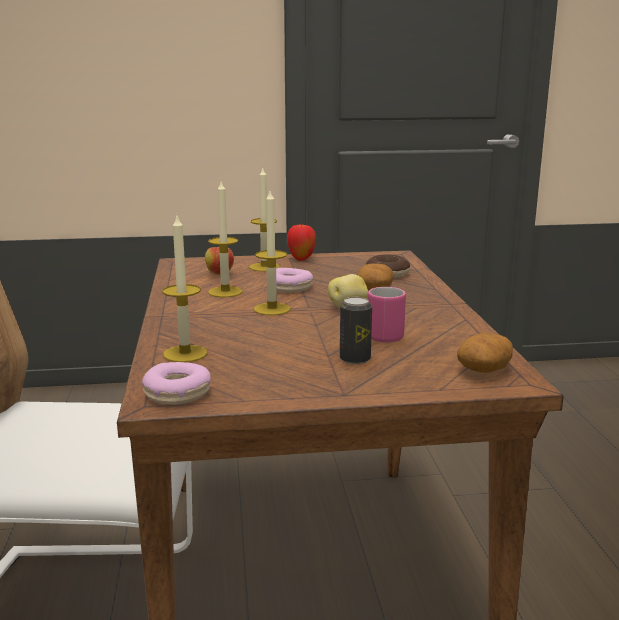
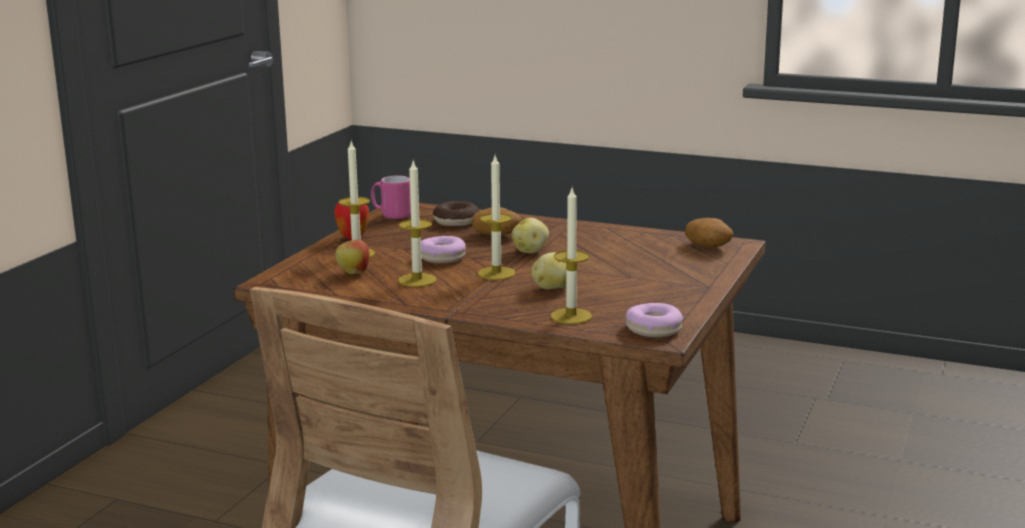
camera: 60 degrees left, 0 degrees up
(257, 333) = (552, 288): none -> potato
(355, 359) = (649, 271): can -> none
(382, 335) = (609, 255): pink mug -> pink mug (391, 215)

